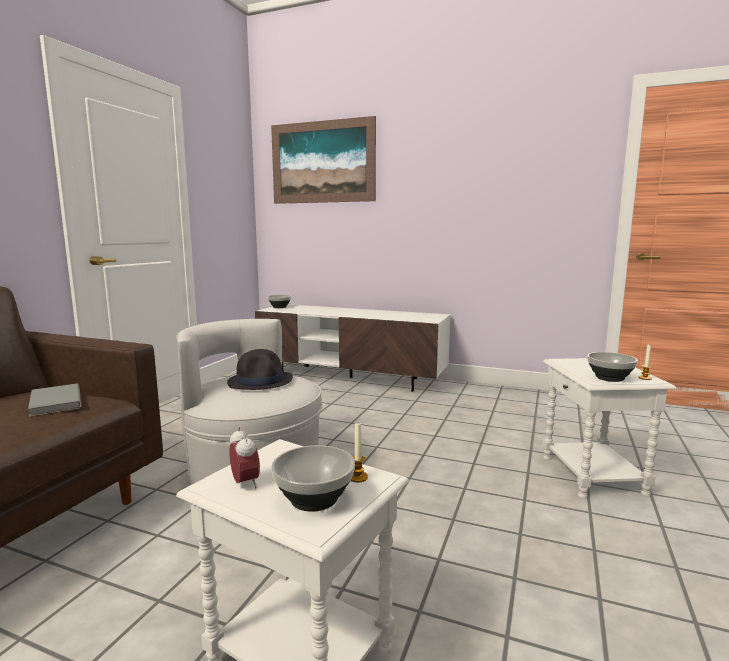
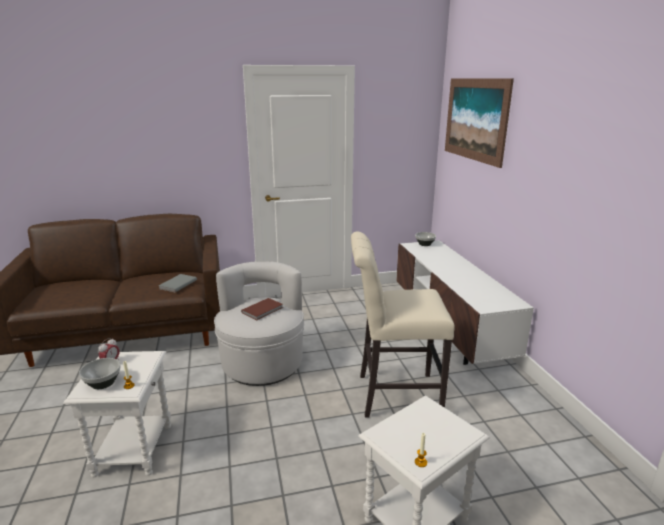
camera: 55 degrees right, 10 degrees up
(261, 381) = (263, 310): black hat -> brown book
(417, 428) = (393, 394): none -> beige stool
(609, 378) = (396, 440): bowl -> none

